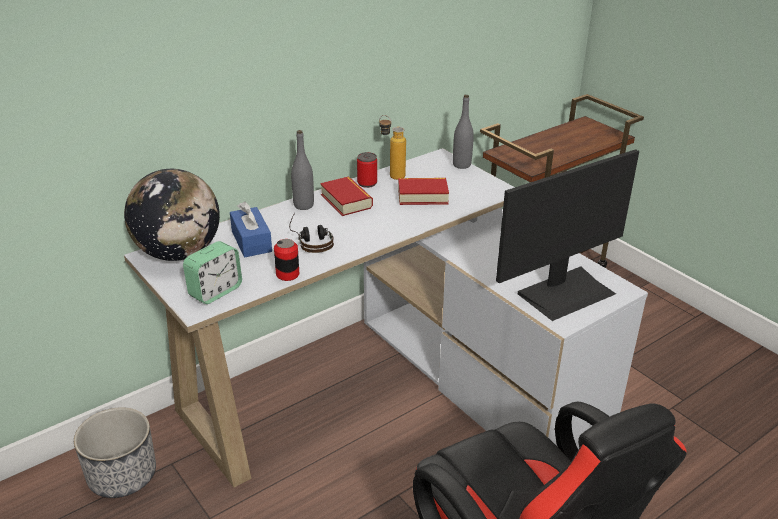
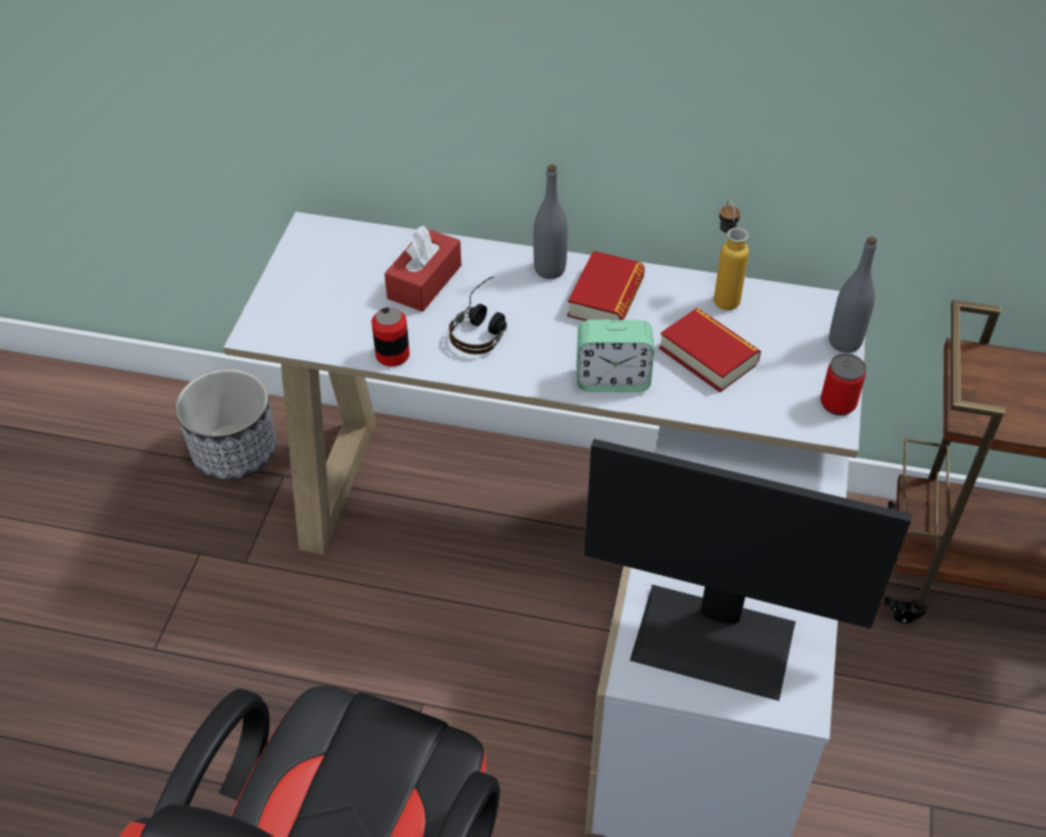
camera: 50 degrees right, 15 degrees up
(178, 253) = (339, 246): globe -> none
(215, 291) = (301, 323): alarm clock -> alarm clock (612, 379)
(251, 241) = (424, 282): blue tissue box -> red tissue box
(367, 183) = (672, 286): can -> can (838, 403)

